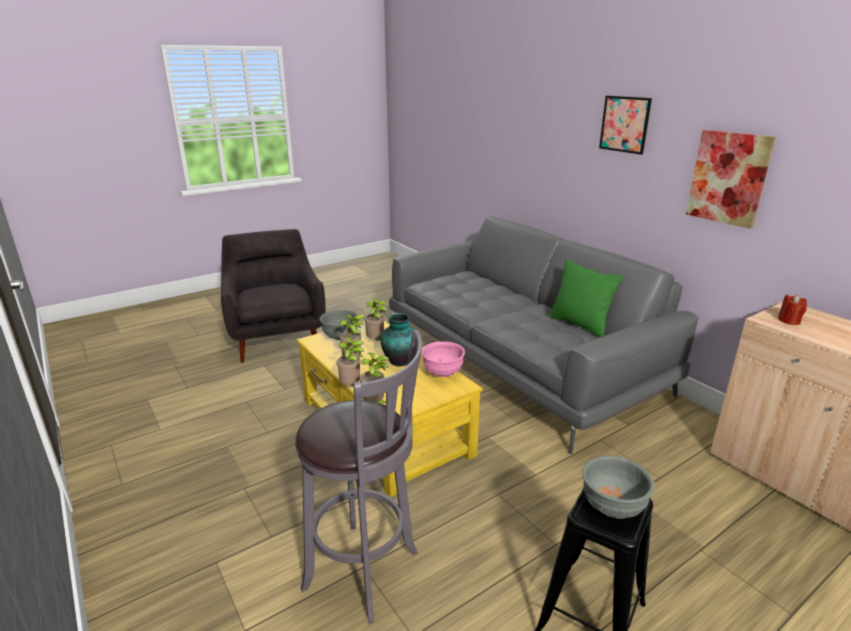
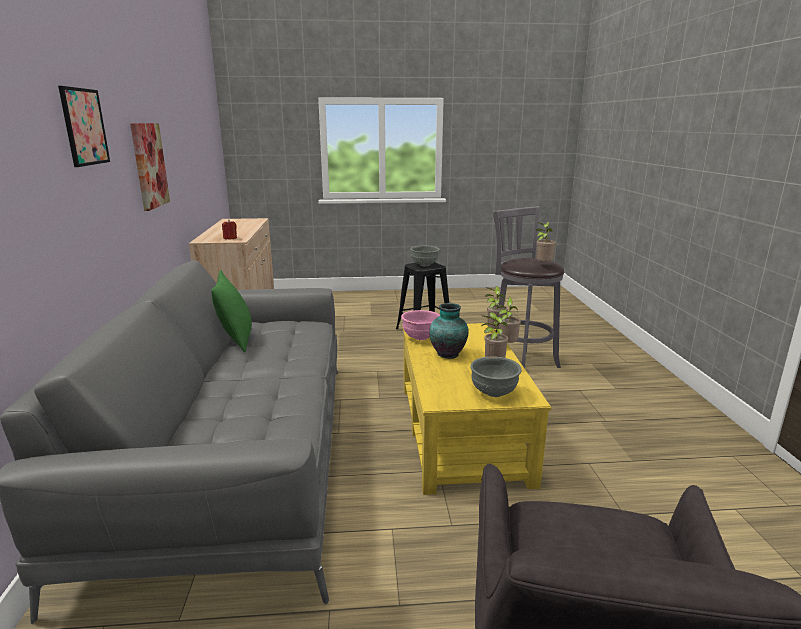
camera: 150 degrees left, 5 degrees down
(376, 342) = (455, 377): potted plant -> potted plant (543, 265)

